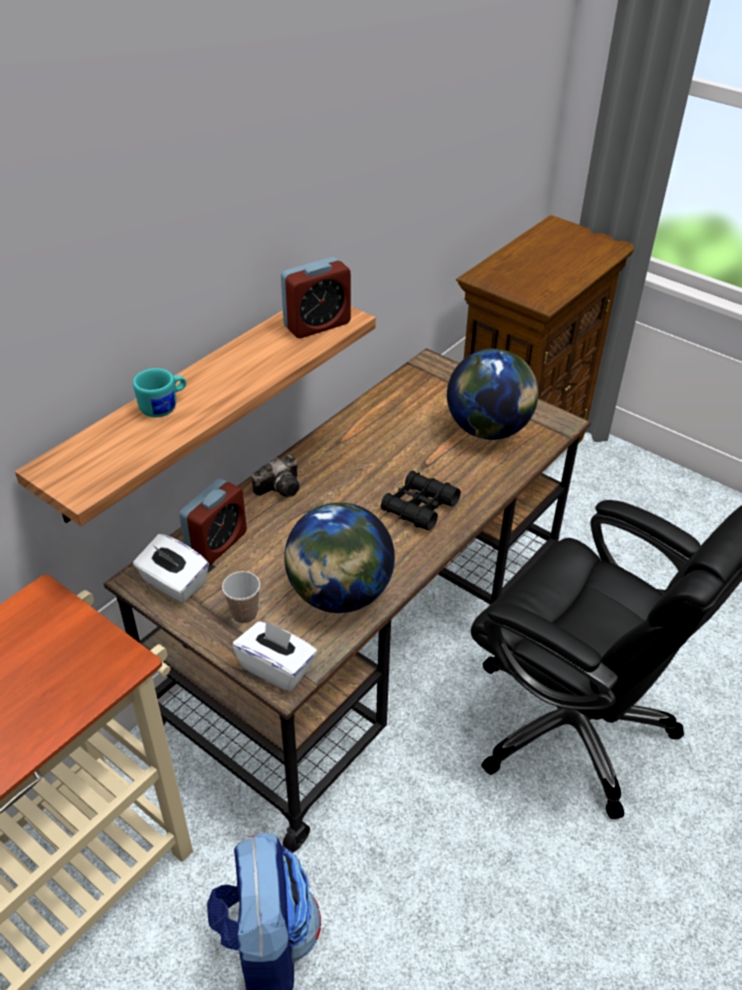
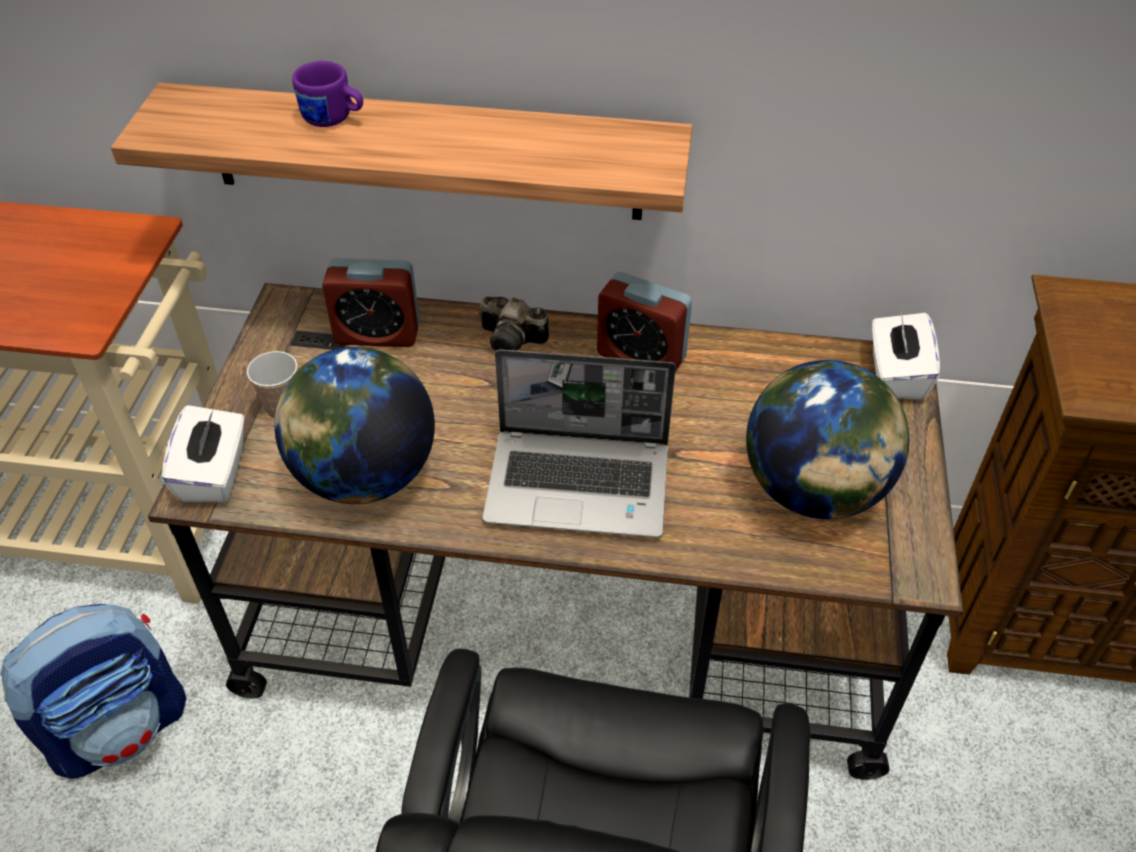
camera: 60 degrees right, 5 degrees up
(164, 407) = (334, 120): turquoise mug -> purple mug
(173, 583) = (294, 331): white tissue box -> white tissue box (895, 375)
(317, 325) = (610, 156): alarm clock -> alarm clock (641, 356)
(419, 507) = (580, 483): black binoculars -> laptop

